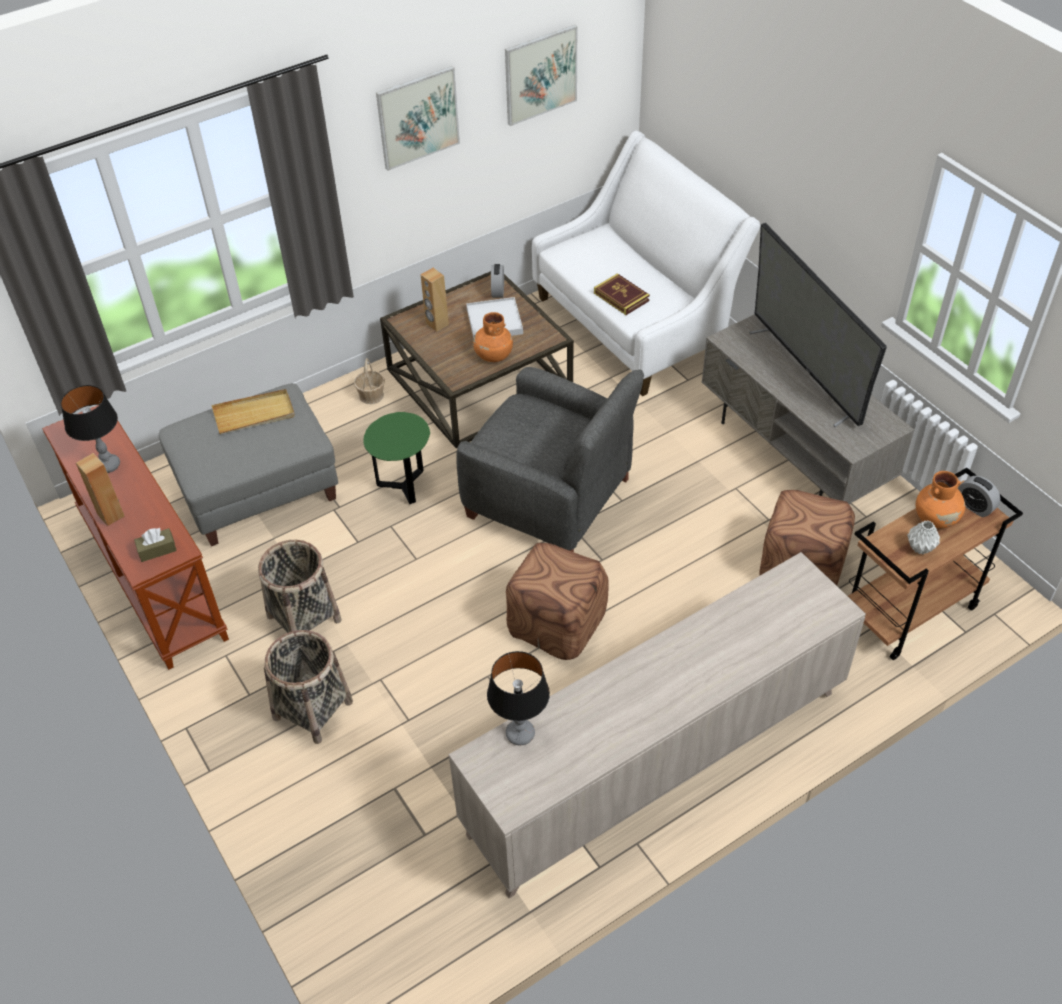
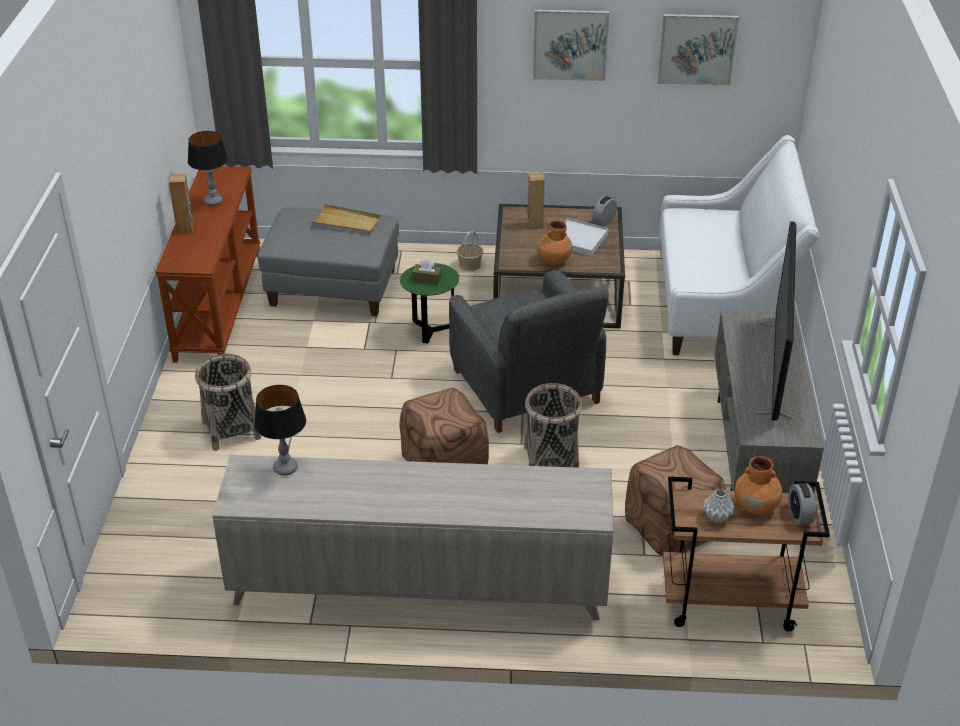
camera: 35 degrees right, 10 degrees down
(157, 550) = (189, 259): brown tissue box -> brown tissue box (427, 279)
(304, 618) = (282, 375): basket -> basket (551, 461)
(621, 297) = (692, 262): book -> none

